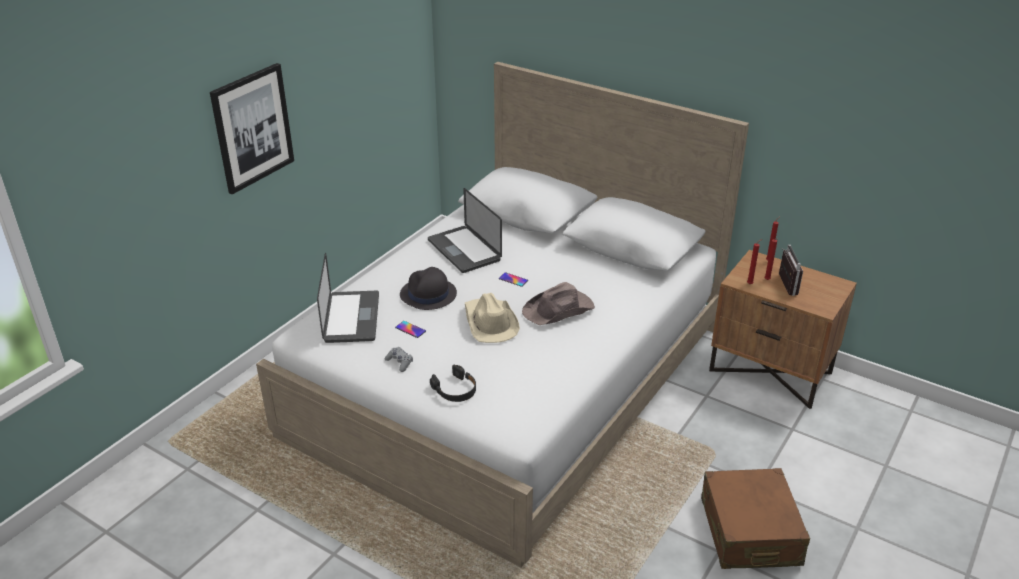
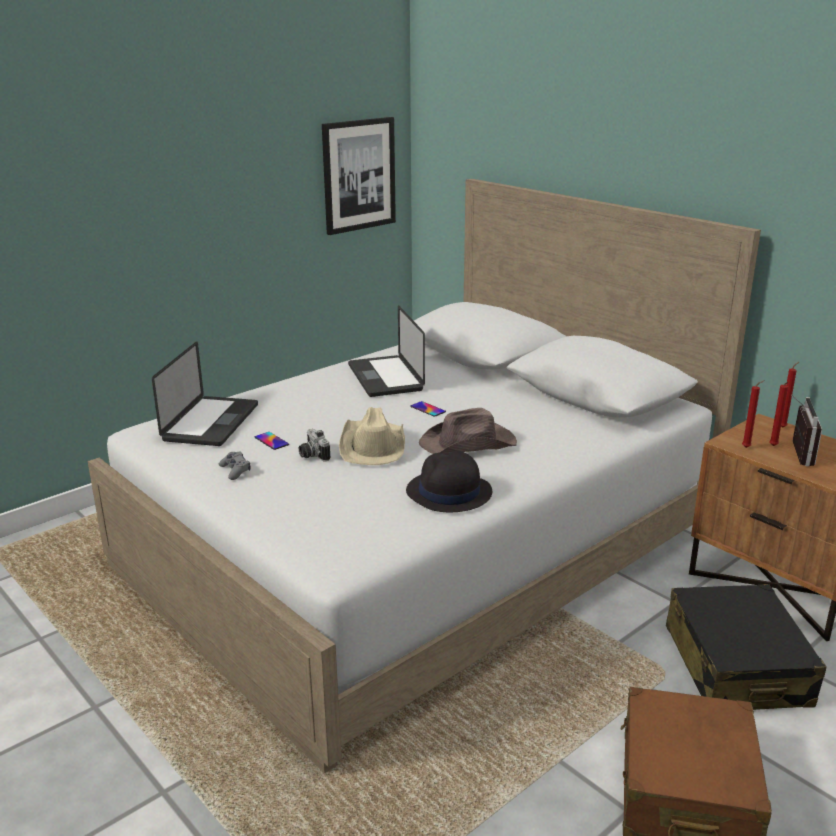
camera: 15 degrees right, 10 degrees down
(252, 128) = (151, 199): picture -> picture (358, 175)
(428, 295) = (315, 412): black hat -> black hat (448, 493)
(449, 339) = (312, 455): none -> camera
(455, 390) = (284, 507): black headphones -> none
(758, 438) = (736, 666): none -> black suitcase

